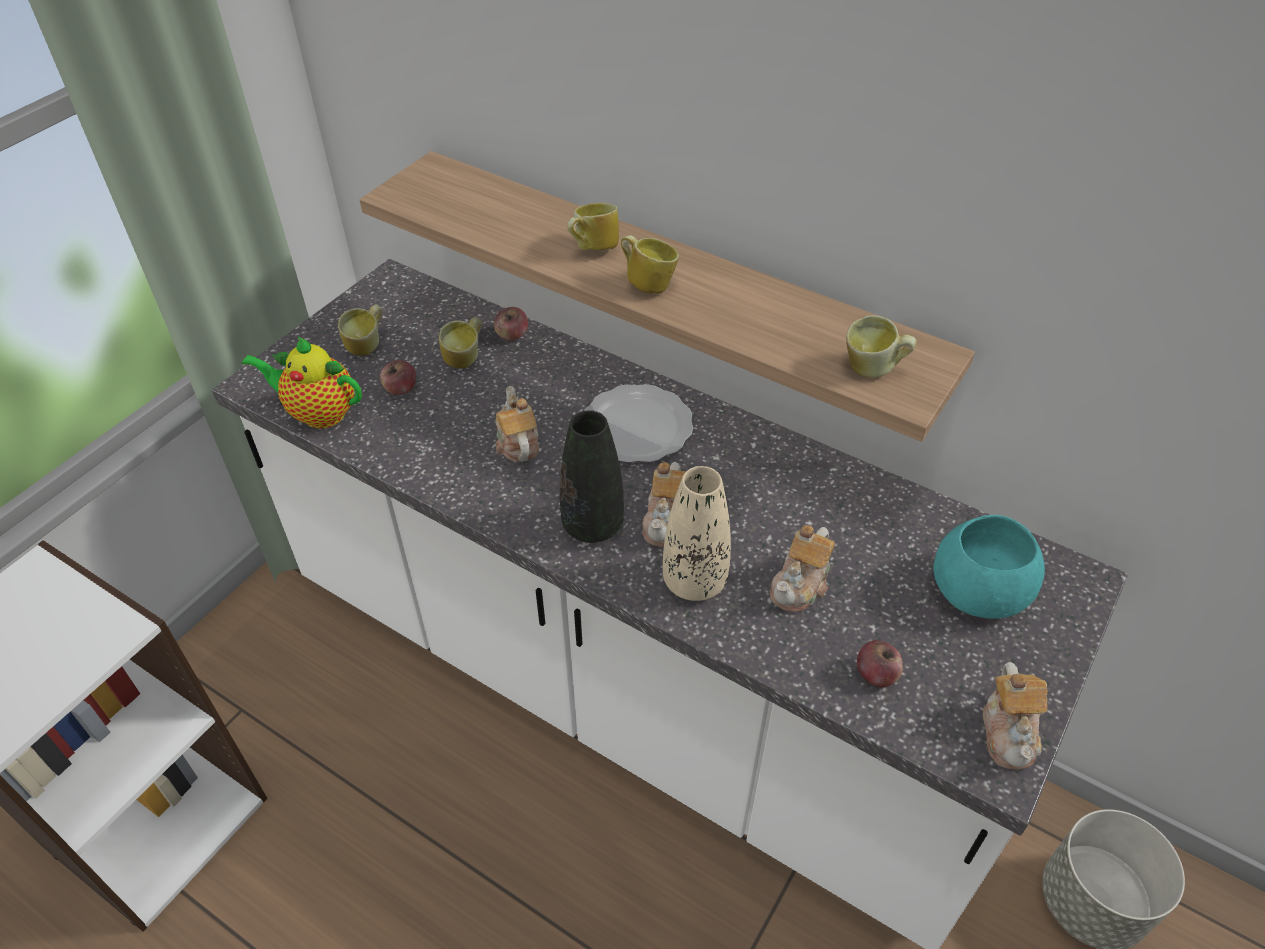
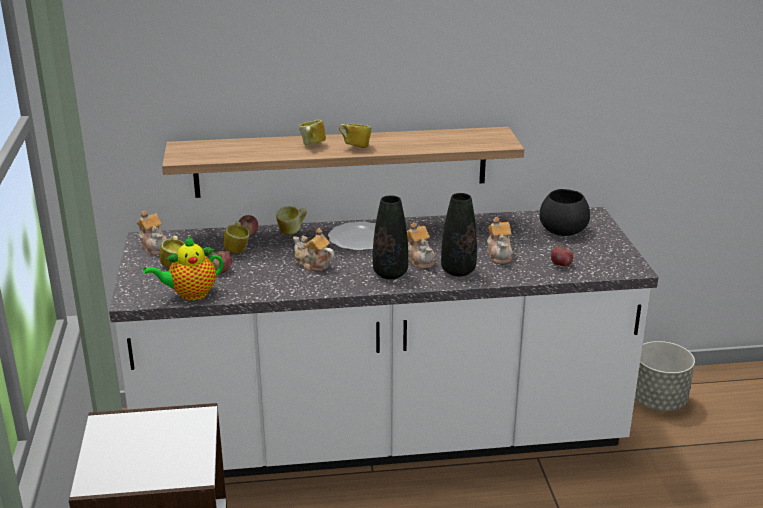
camera: 40 degrees left, 20 degrees down
(694, 581) = (458, 271): beige vase -> black vase
(873, 370) = (483, 141): mug -> mug (292, 232)
(977, 591) = (562, 230): turquoise bowl -> black bowl
(1009, 732) = (623, 259): teapot -> teapot (154, 247)

